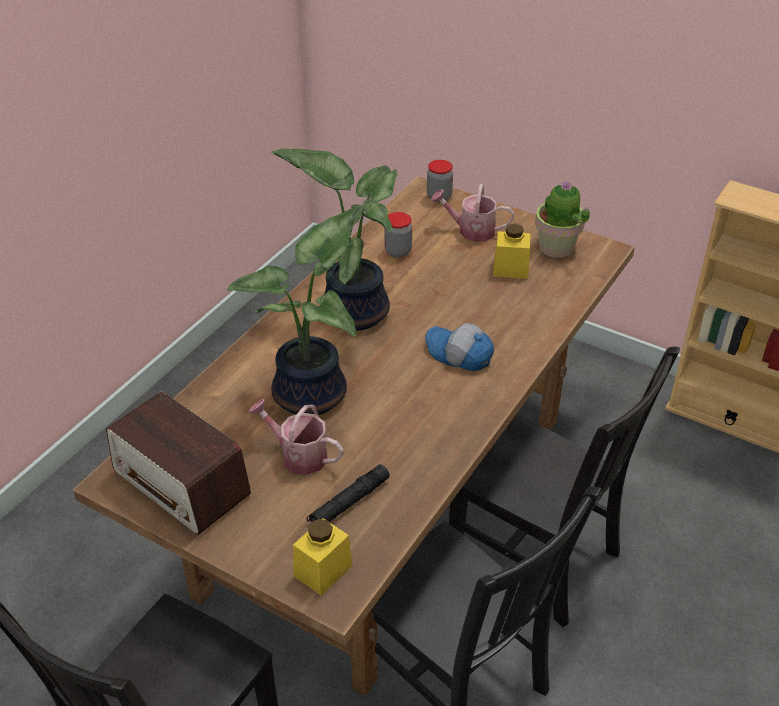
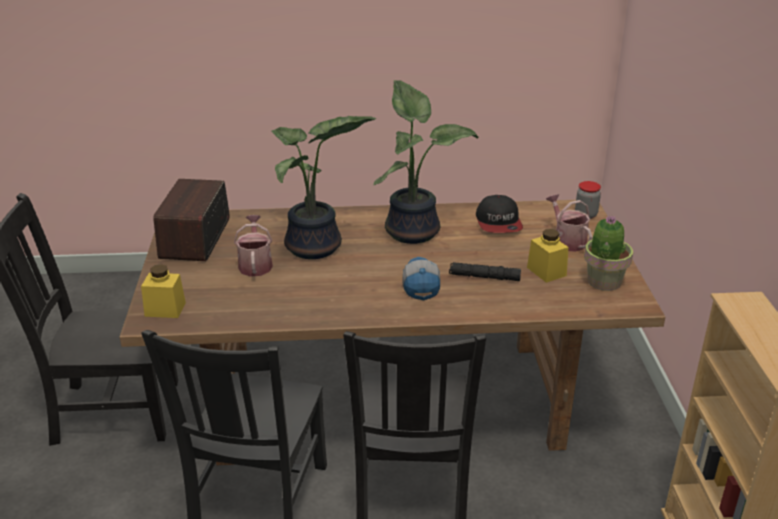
camera: 55 degrees right, 10 degrees down
(349, 502) = (231, 296): black flashlight -> black flashlight (484, 277)
(398, 251) = (499, 223): jar -> cap

